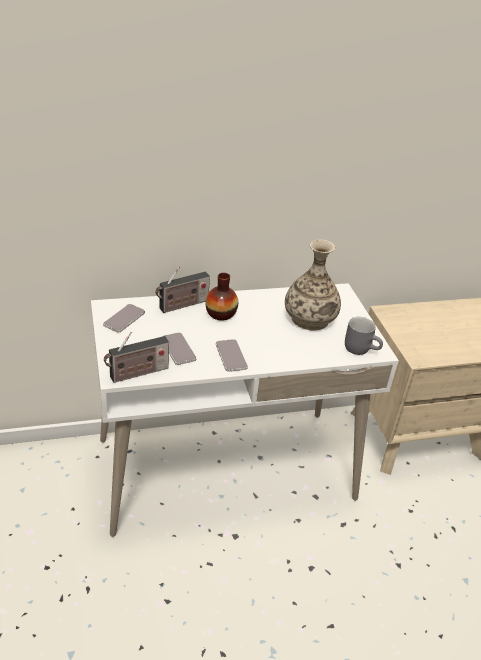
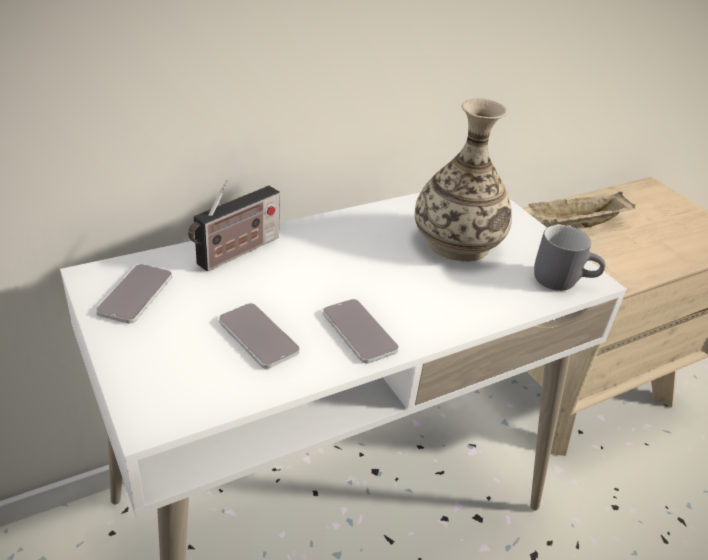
camera: 15 degrees left, 0 degrees up
(137, 374) = (193, 404): radio -> none
(221, 314) = (309, 257): vase -> none
(412, 321) = (576, 225): none -> beige tray

